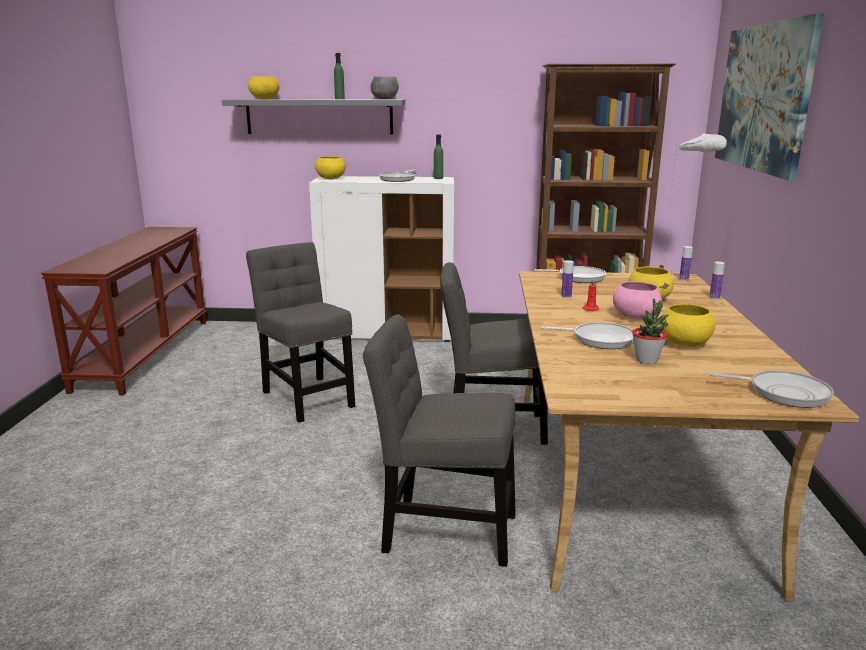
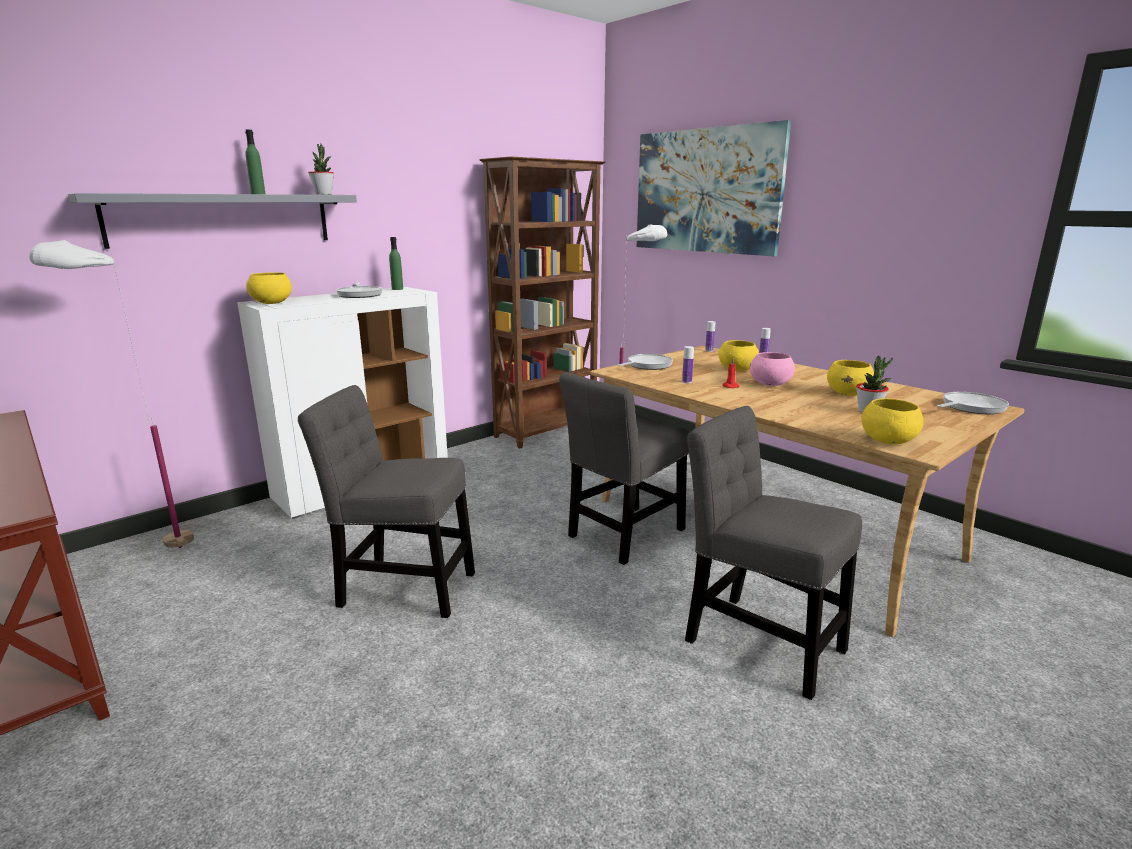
camera: 45 degrees left, 0 degrees up
(236, 336) = (156, 558): none -> white floor lamp
(264, 99) = (142, 193): yellow bowl -> yellow bowl (887, 441)
(384, 99) = (323, 194): grey bowl -> potted plant
(442, 530) = (757, 640): grey chair -> grey chair turned 75 degrees clockwise
(599, 339) = (805, 406): frying pan -> none

